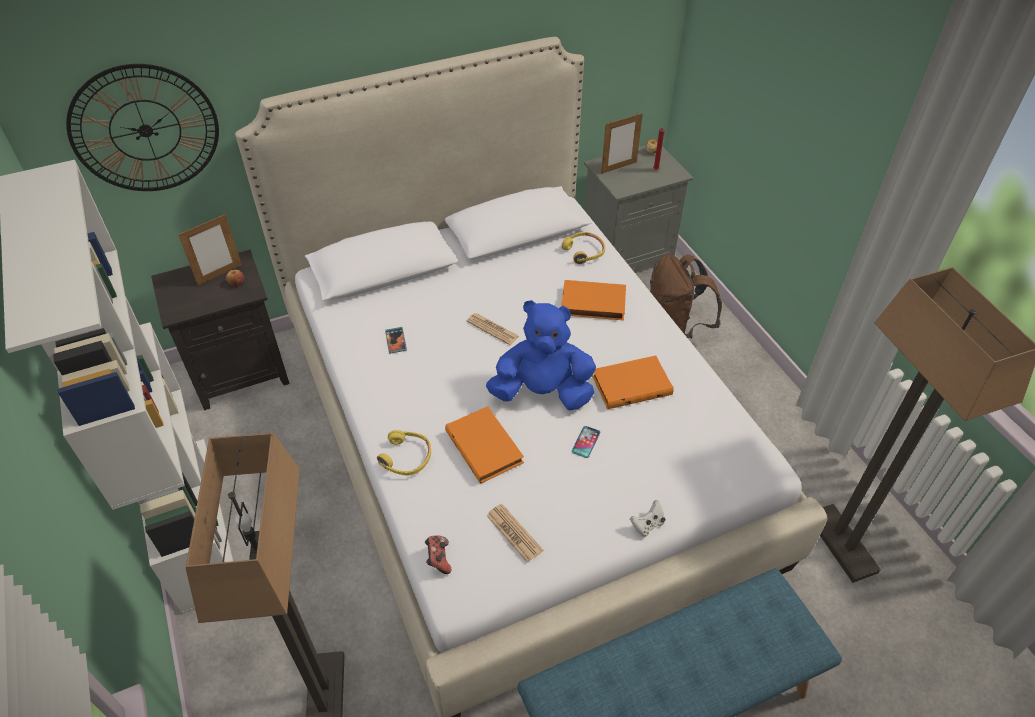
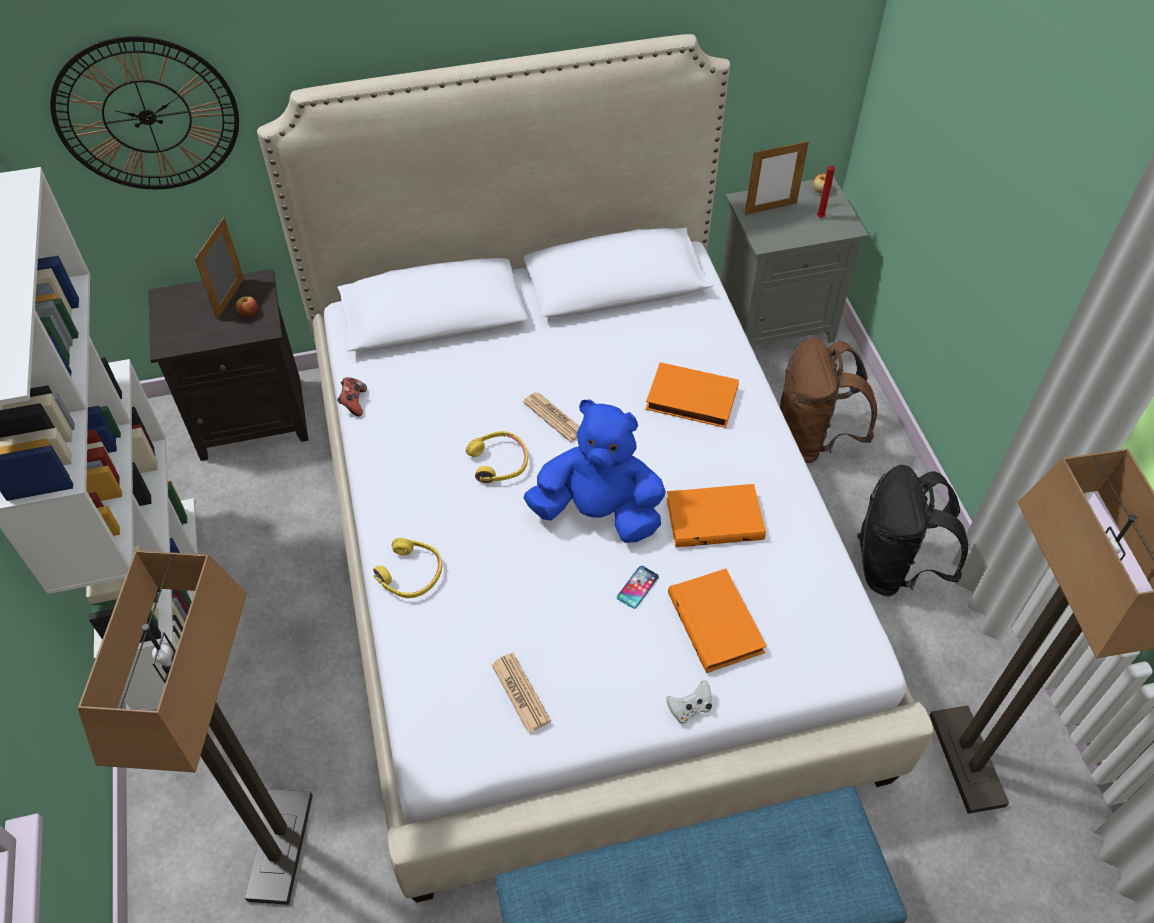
camera: 10 degrees right, 5 degrees up
(220, 274) = (230, 299): picture frame -> picture frame turned 135 degrees clockwise
(396, 341) = (429, 417): phone -> none
(438, 559) = (422, 711): game controller -> game controller (353, 403)
(486, 447) = (510, 575): orange book -> orange book (718, 623)
(584, 251) = (696, 324): yellow headphones -> yellow headphones (498, 462)
(754, 415) = (894, 568): none -> black backpack

